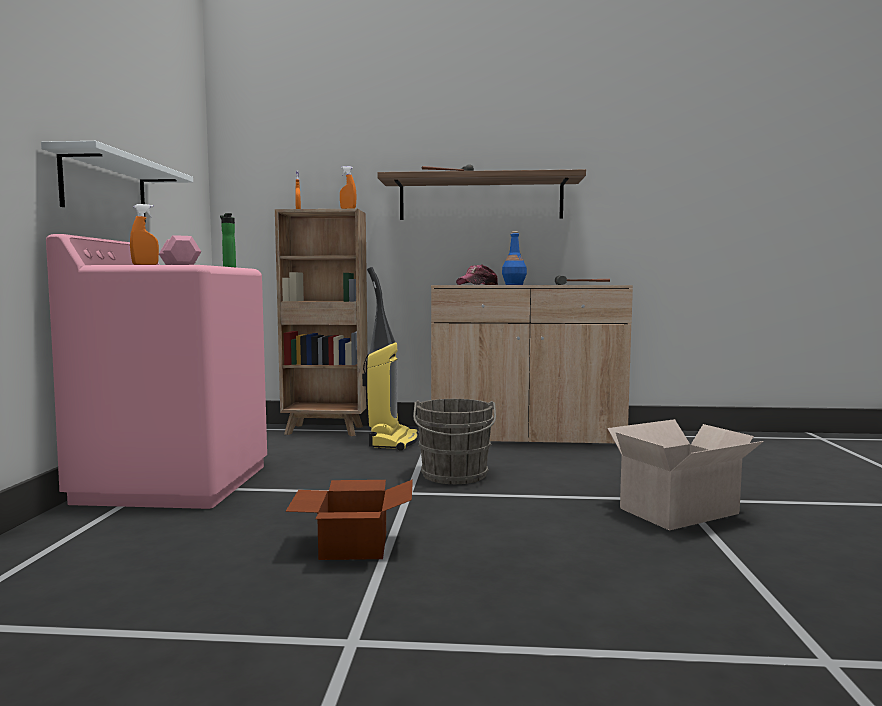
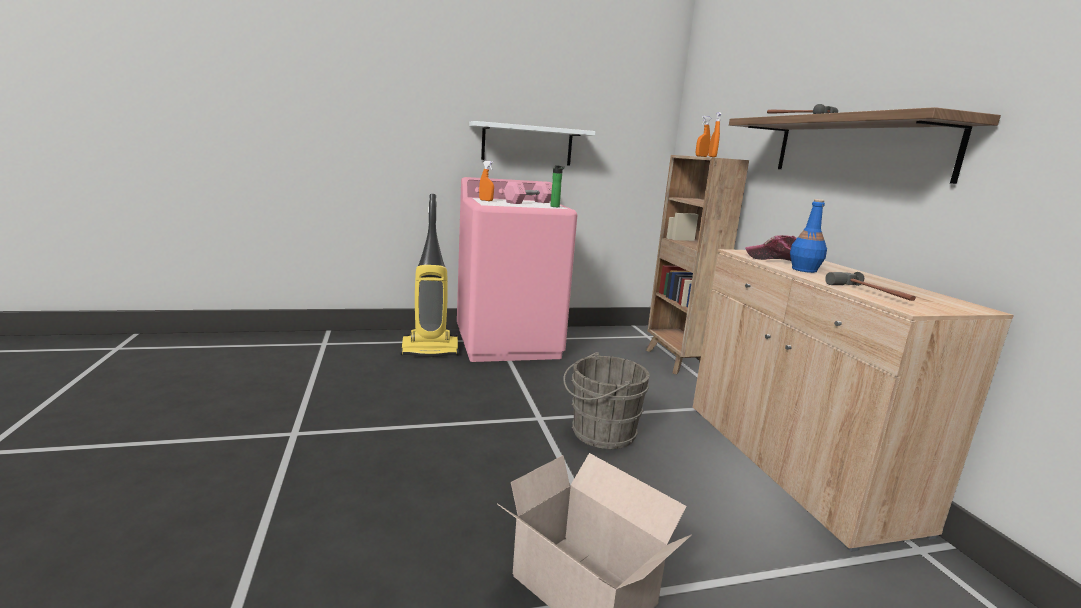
camera: 70 degrees right, 10 degrees up
(352, 545) = (424, 413): cardboard box -> none
(392, 441) = (676, 392): vacuum cleaner -> vacuum cleaner (430, 350)

